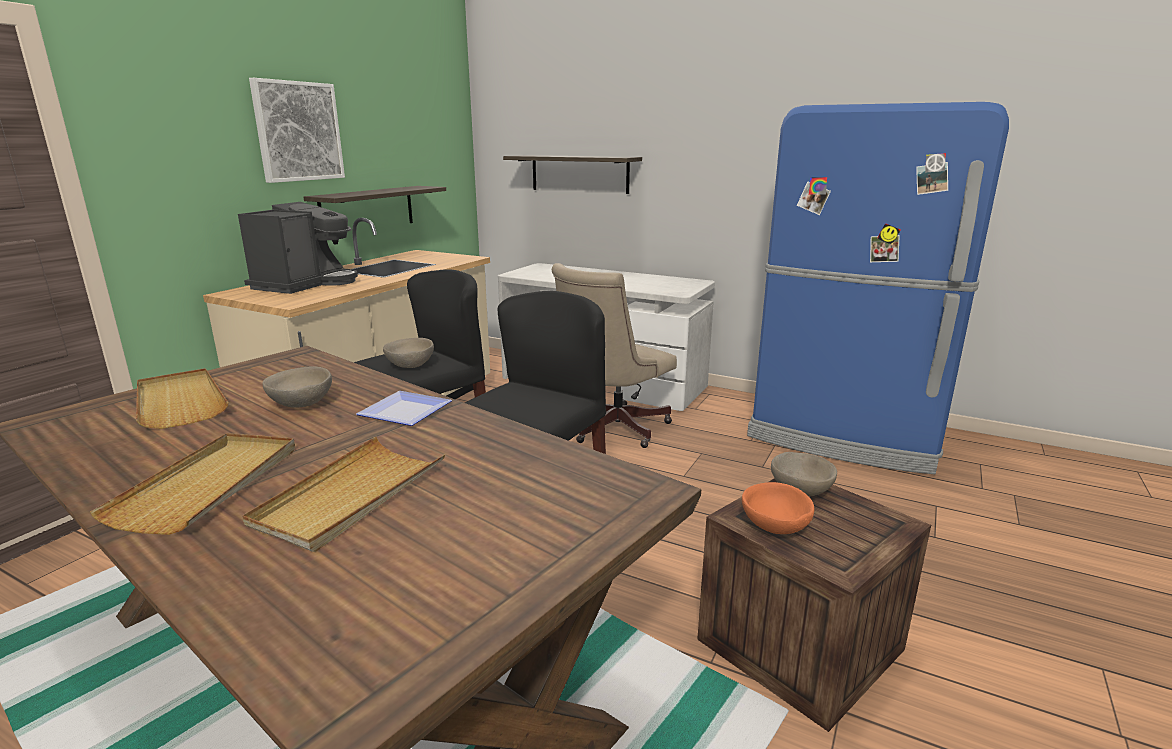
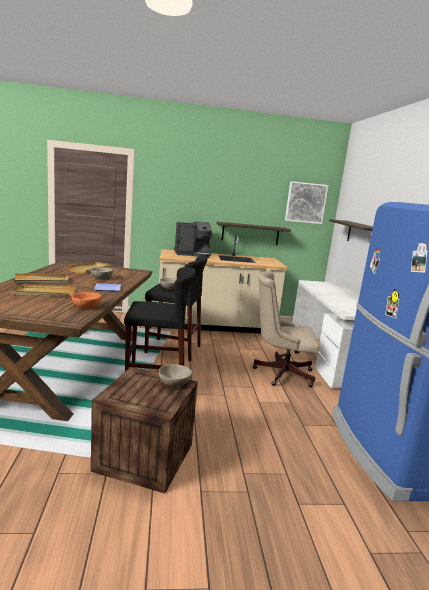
camera: 55 degrees right, 5 degrees down
(298, 131) = (221, 195): picture -> picture (306, 202)
(774, 526) = (133, 380): orange bowl -> orange bowl (86, 307)

